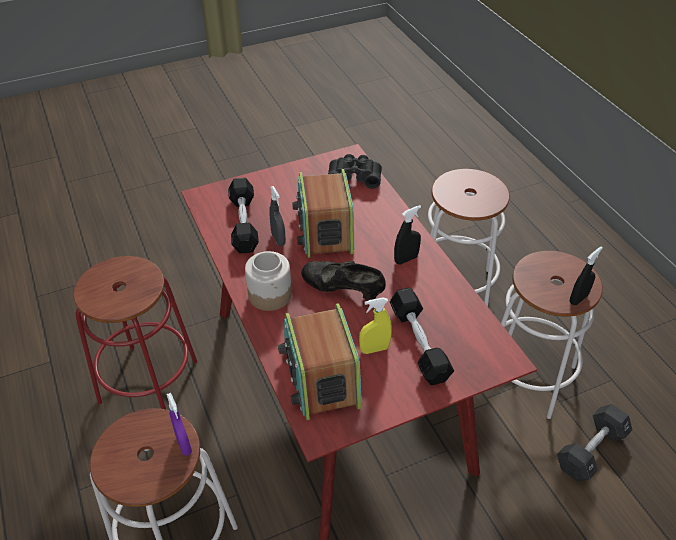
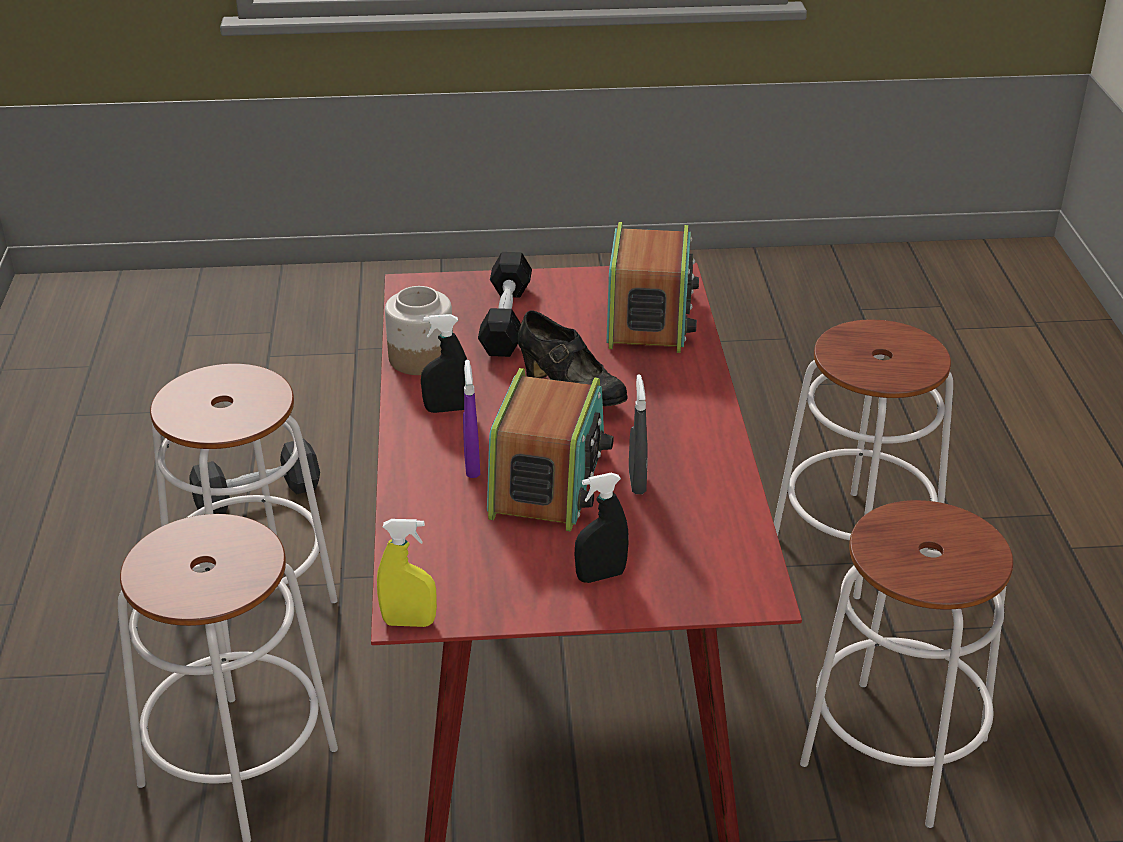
camera: 160 degrees left, 10 degrees down
(148, 381) = (894, 751): red stool -> white stool
(184, 444) = (833, 351): purple spray bottle -> purple spray bottle (472, 466)
(243, 223) = (689, 523): black dumbbell -> none
(270, 294) = (681, 409): jar -> jar (420, 358)
(354, 176) = (432, 563): black binoculars -> none
(374, 349) = (567, 326): yellow spray bottle -> yellow spray bottle (409, 622)
(578, 299) = (221, 375): black spray bottle -> black spray bottle (601, 576)

